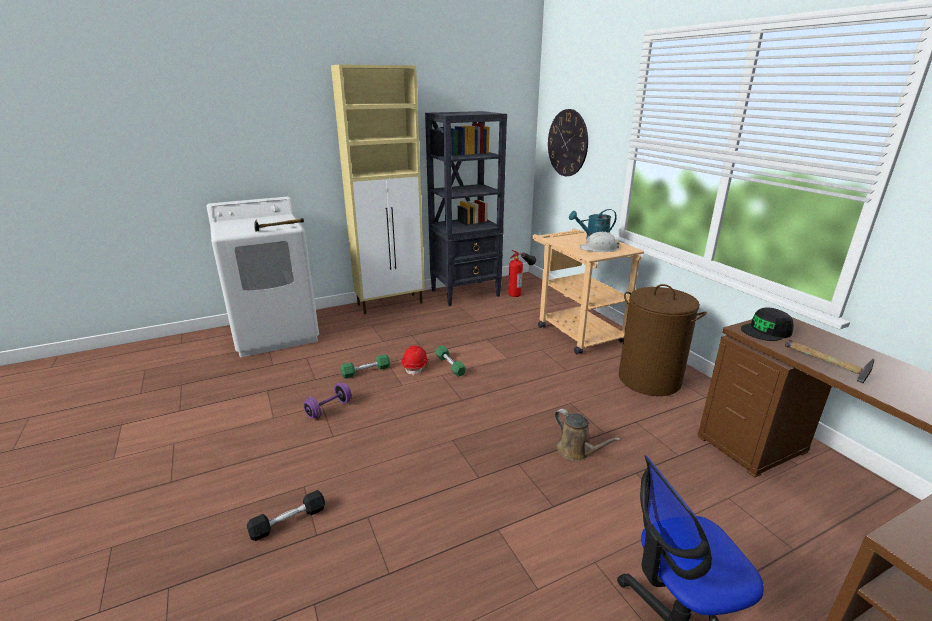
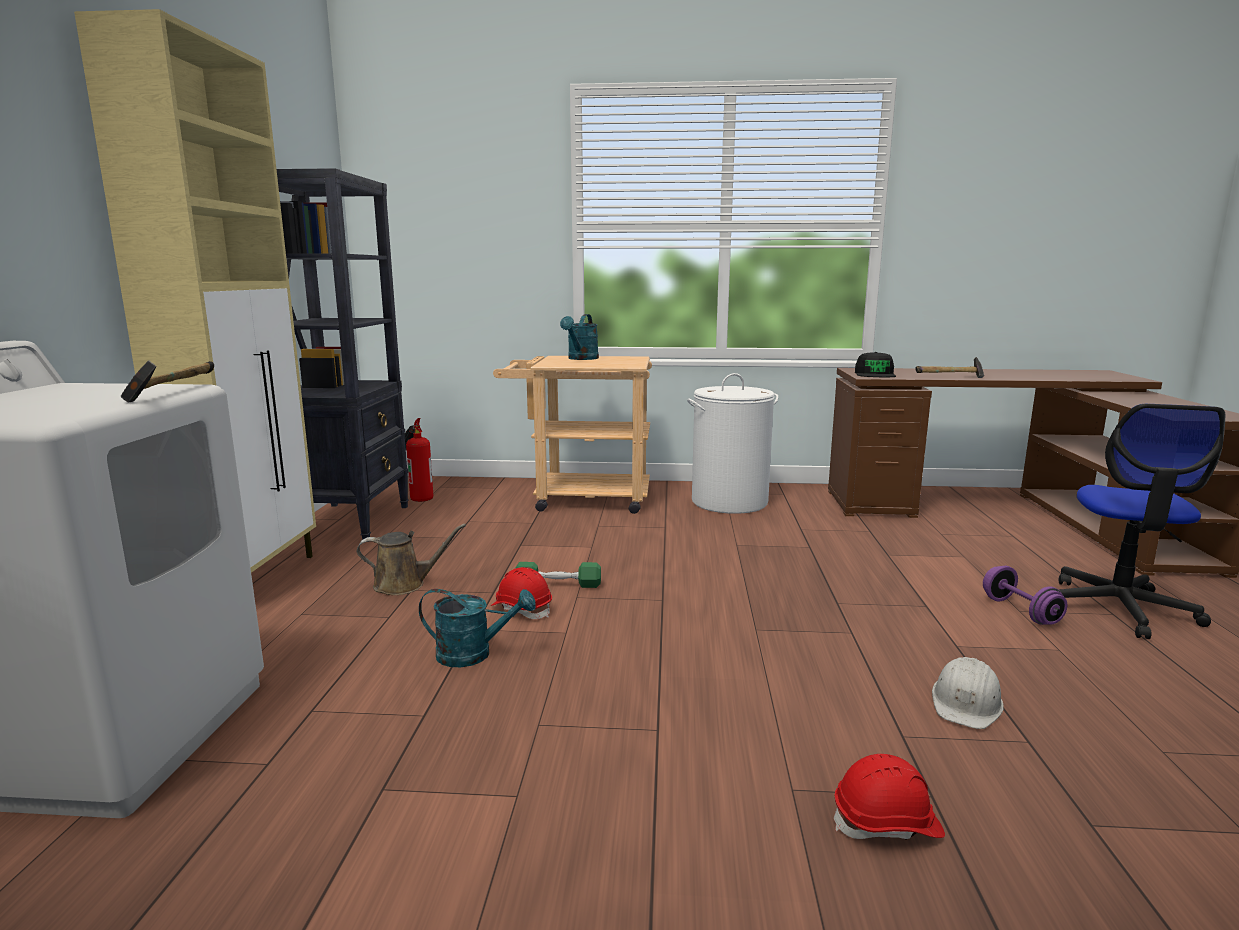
camera: 60 degrees left, 10 degrees down
(288, 521) = (887, 824): black dumbbell -> red hard hat
(329, 409) = (562, 718): purple dumbbell -> purple dumbbell (1020, 611)
(366, 371) = (474, 654): green dumbbell -> turquoise watering can
(567, 143) = (437, 243): wall clock -> none
(577, 451) = (833, 568): brown watering can -> brown watering can (404, 585)
(599, 248) = (615, 361): white hard hat -> white hard hat (966, 703)
(649, 379) = (729, 501): brown laundry basket -> white laundry basket

